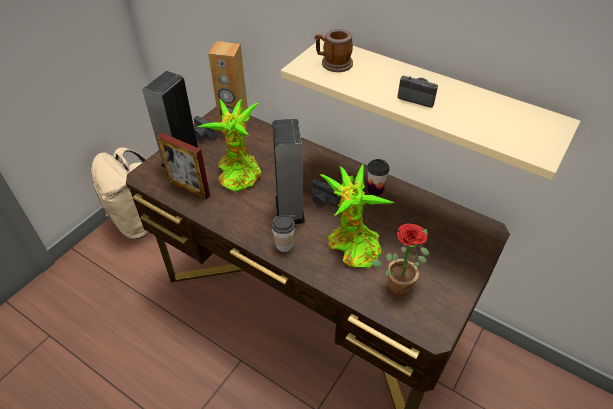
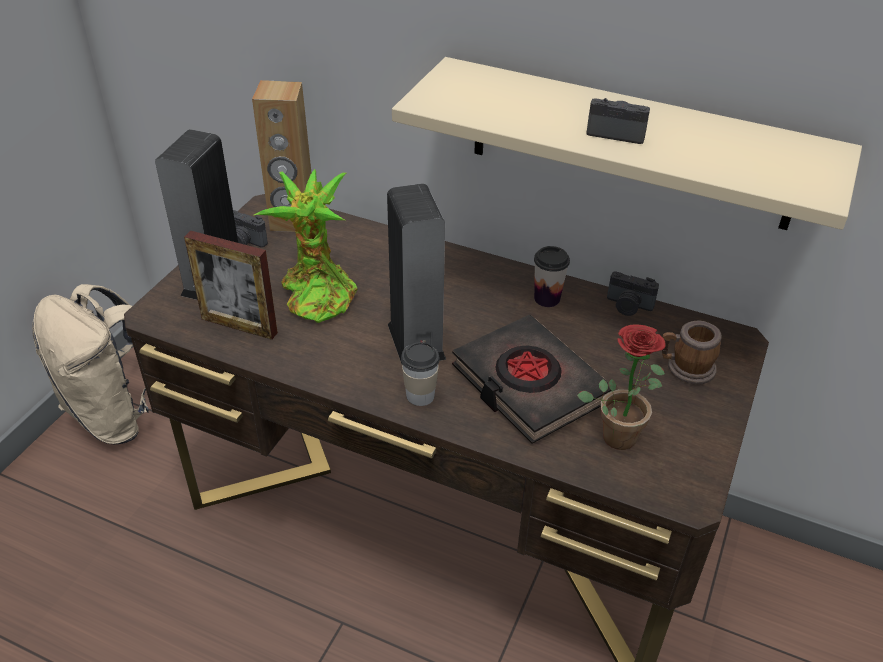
camera: 10 degrees left, 5 degrees down
(322, 201) = (467, 323): camera -> camera (628, 306)
(333, 63) = (473, 94): mug -> mug (685, 368)
(351, 245) = (529, 384): potted plant -> black book

